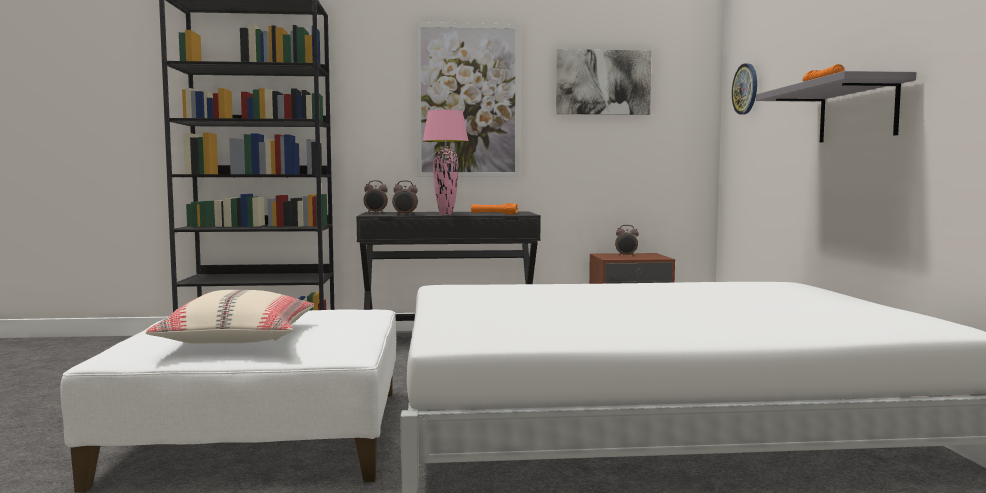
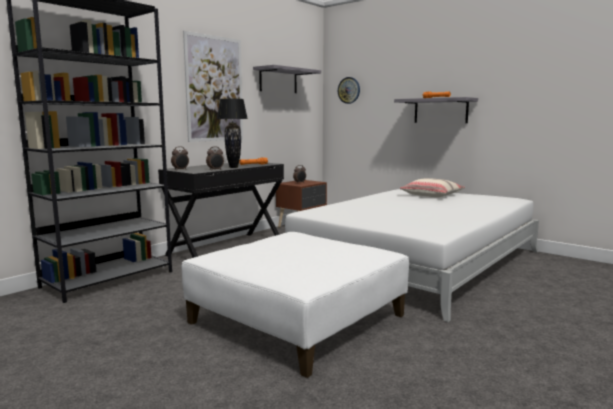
camera: 45 degrees left, 5 degrees up
(239, 338) = (325, 259): beige pillow -> beige pillow (432, 195)
(445, 214) = (233, 167): pink table lamp -> black table lamp
(603, 82) = (278, 80): picture -> grey shelf

